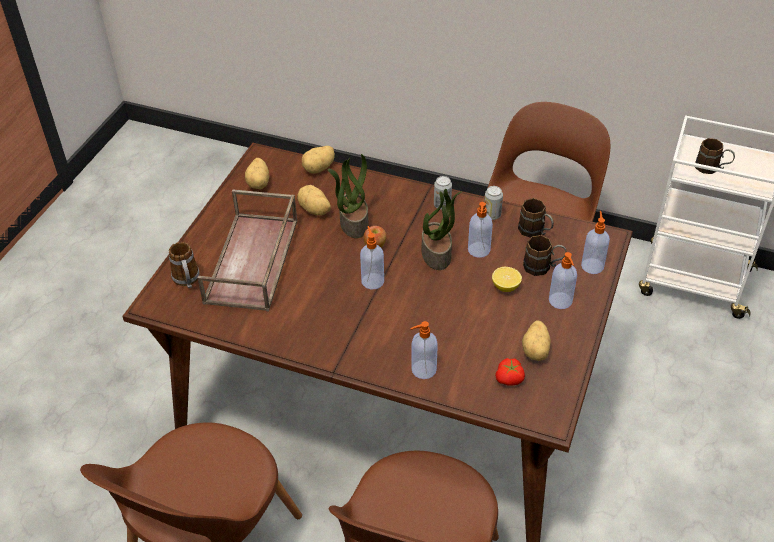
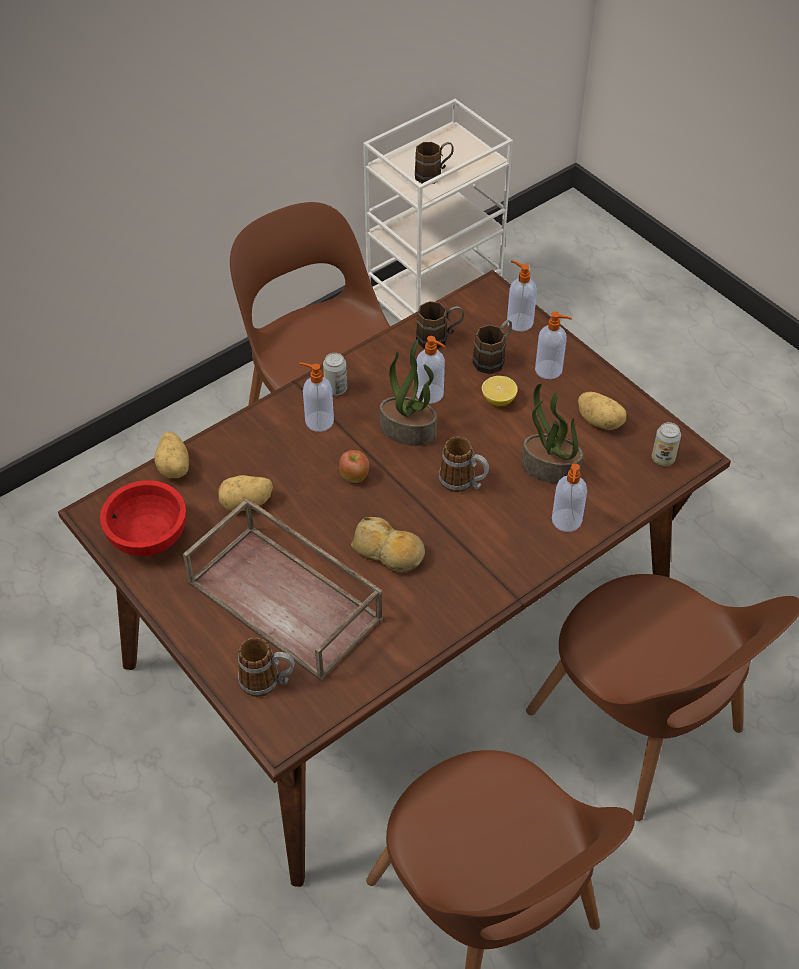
camera: 60 degrees left, 5 degrees up
(259, 183) = (148, 536): potato -> red bowl
(324, 290) = (389, 552): none -> bread
(353, 223) = (299, 478): potted plant -> potted plant (549, 469)
(372, 280) = (406, 503): soap dispenser -> soap dispenser (318, 421)
(413, 301) = (463, 482): none -> mug
(492, 215) = (386, 357): can -> can (663, 458)
(510, 379) = (623, 459): tomato -> none

